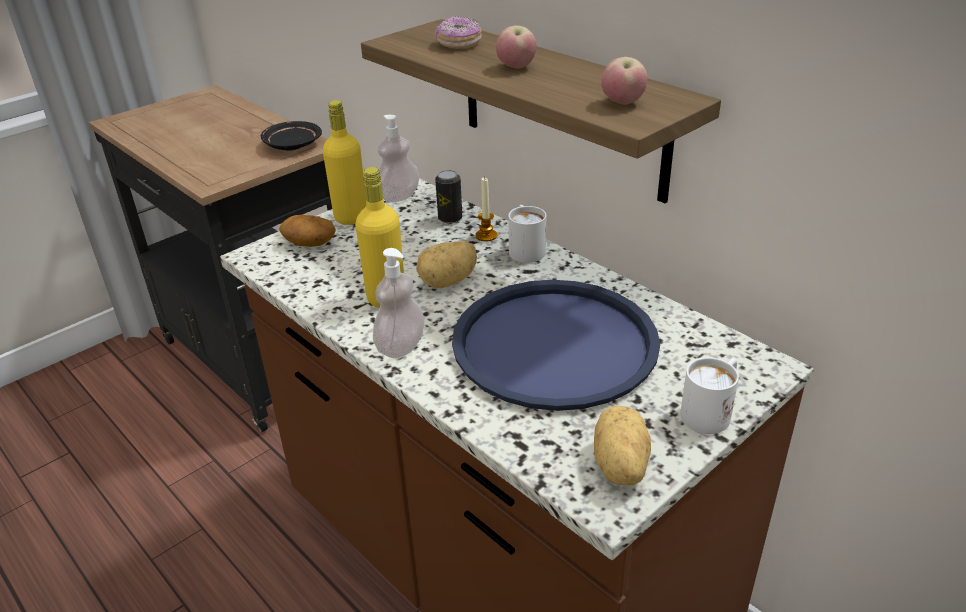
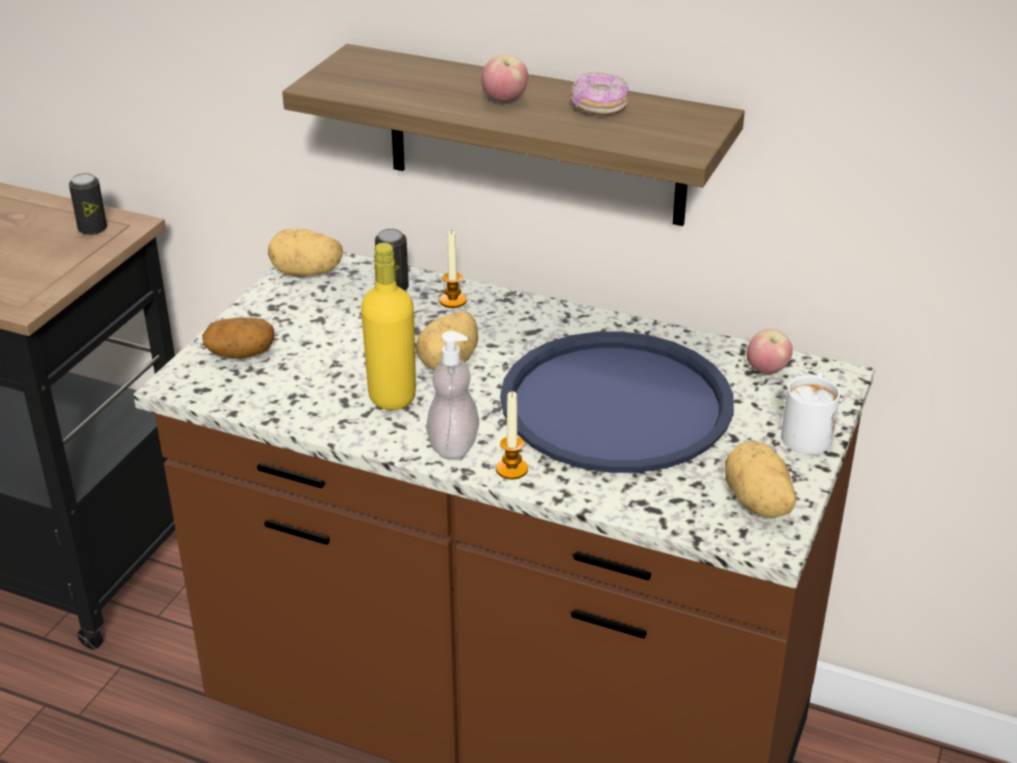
camera: 25 degrees left, 0 degrees up
(292, 145) = (92, 229): black plate -> can
(351, 217) = (266, 311): yellow bottle -> none
(398, 197) = (306, 273): soap dispenser -> potato
(430, 377) = (512, 469): none -> candle
(459, 43) = (406, 77): donut -> donut (599, 106)
(525, 248) = (509, 306): white mug -> none
(622, 103) = (655, 129): apple -> apple (766, 371)

